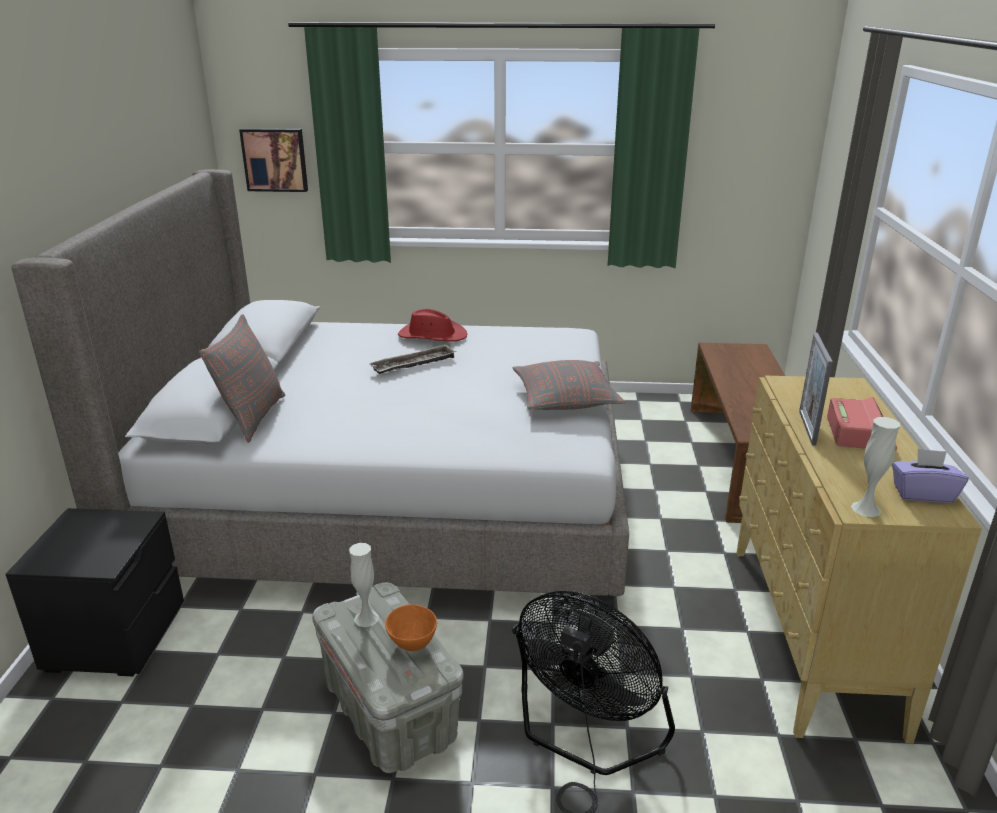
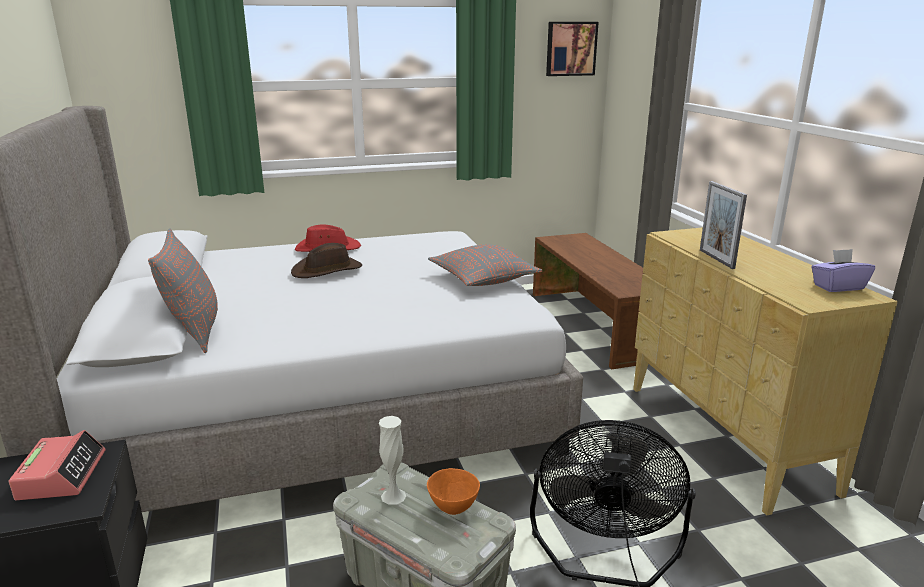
camera: 20 degrees left, 5 degrees down
(275, 159) = (137, 102): picture -> picture (570, 48)
(413, 364) = (327, 270): tray -> brown hat
(859, 433) = (755, 257): alarm clock -> alarm clock (62, 475)
(866, 509) = (813, 302): white vase -> none

